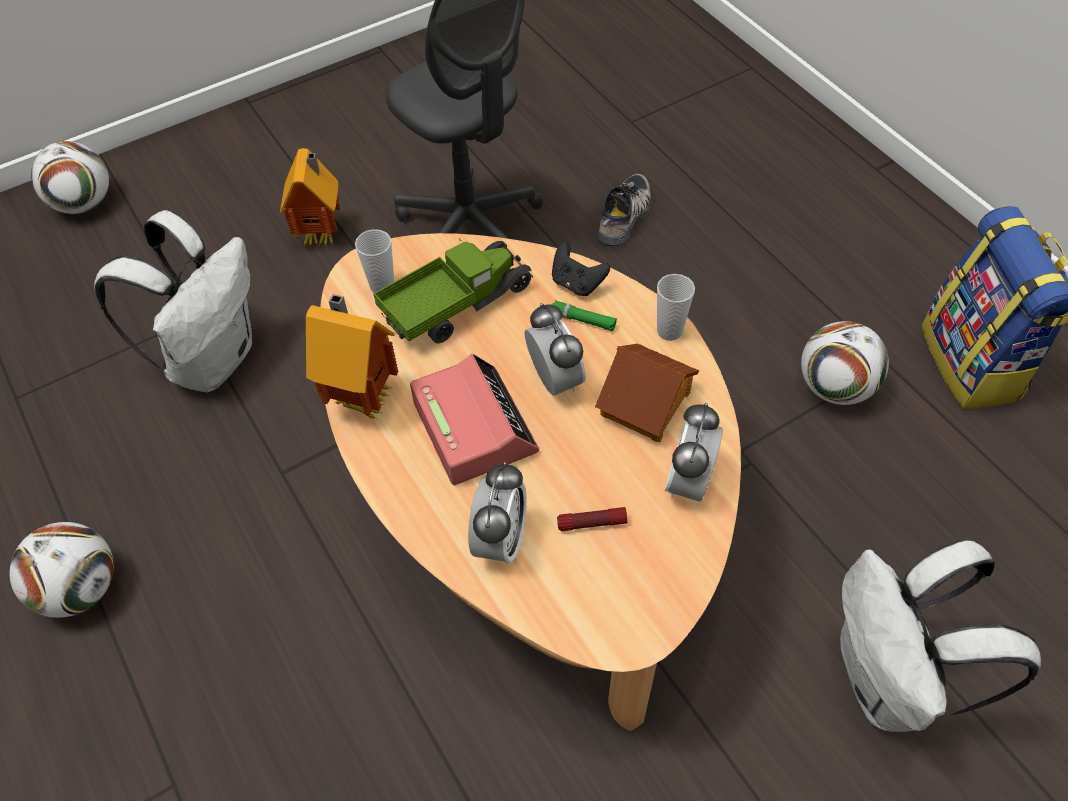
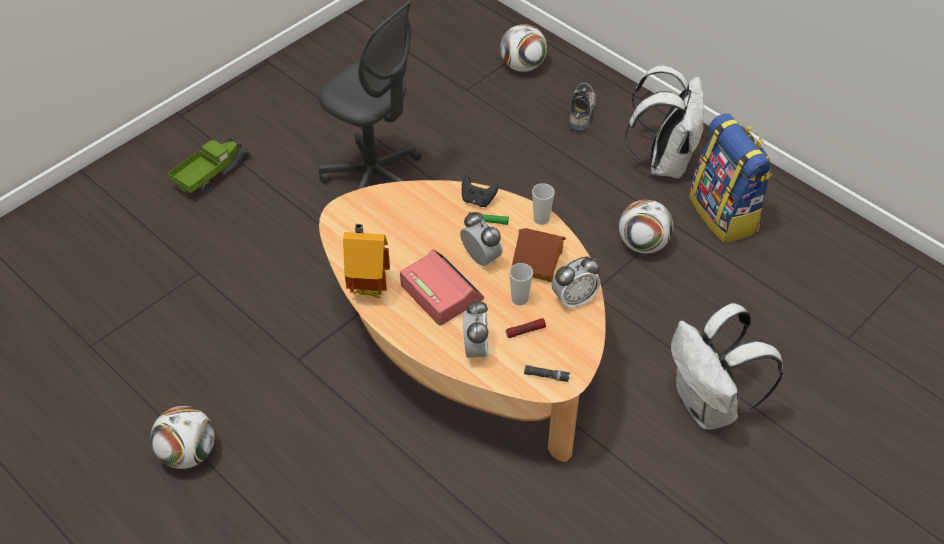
camera: 15 degrees left, 5 degrees down
(84, 204) = (83, 207): football -> football (522, 66)
(212, 358) = (222, 296): white backpack -> white backpack (664, 161)
(322, 235) = (271, 202): toy house -> none
(382, 286) = (356, 221): cup -> cup (519, 299)
(456, 305) = (407, 225): toy truck -> toy truck (212, 174)
(606, 615) = (546, 376): none -> black flashlight
(625, 217) = (480, 156): shoe -> shoe (582, 112)
(688, 481) = (574, 299): alarm clock -> alarm clock turned 120 degrees counterclockwise

